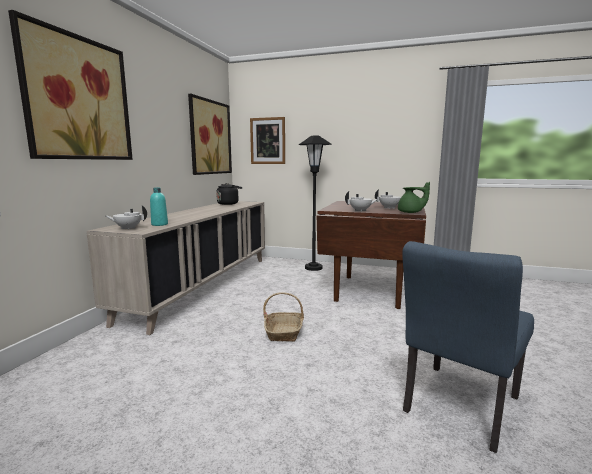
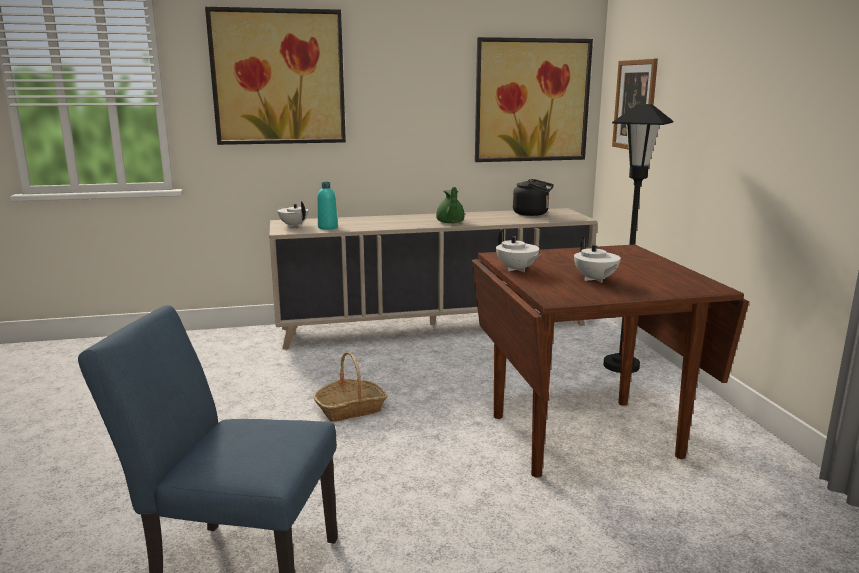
camera: 60 degrees right, 5 degrees up
(410, 212) = (556, 296): green teapot -> green teapot (450, 222)

